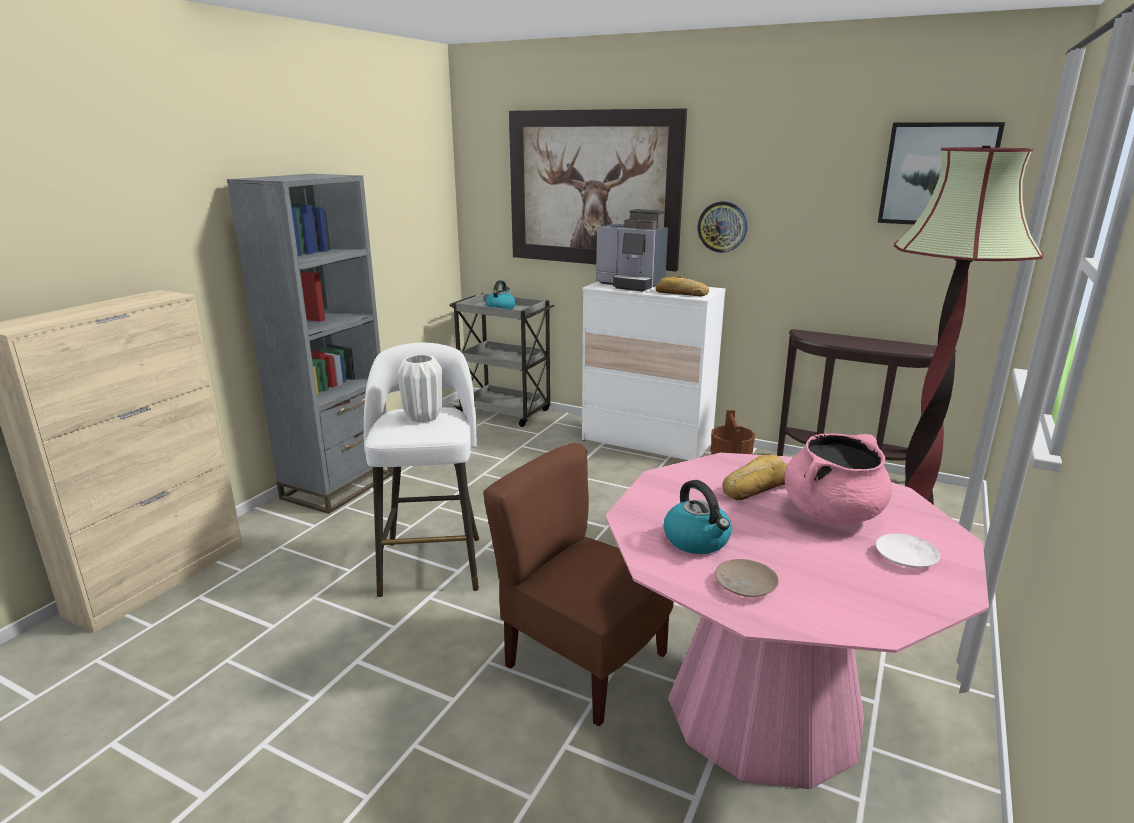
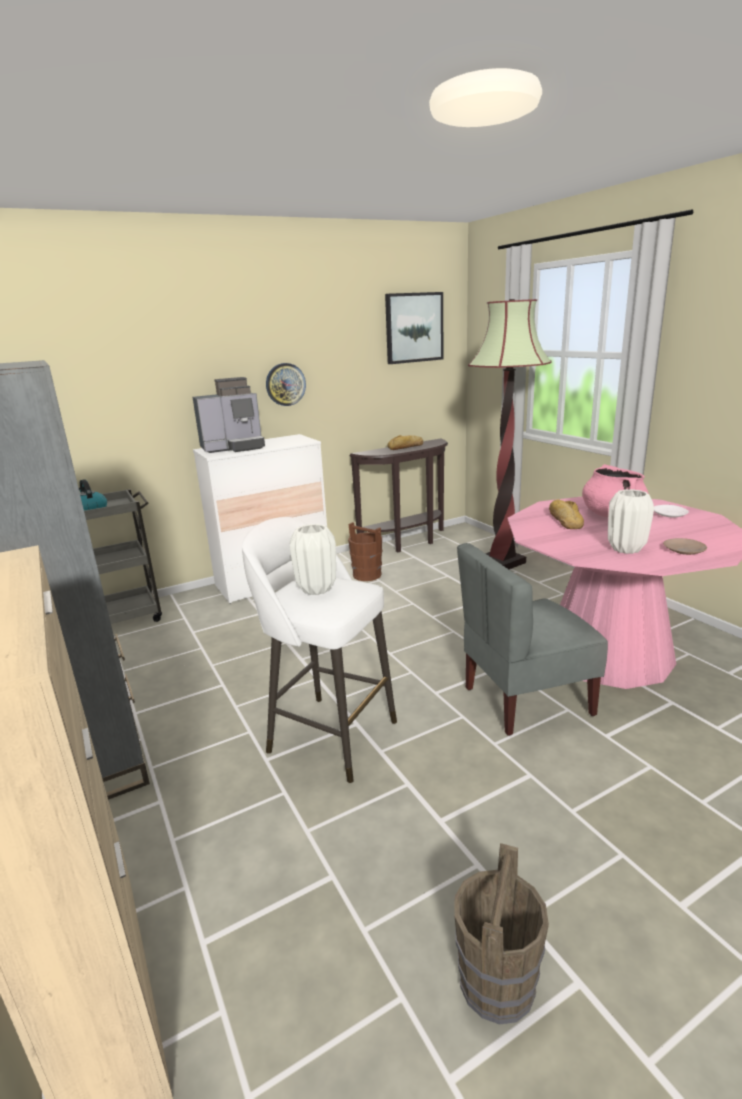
camera: 55 degrees left, 0 degrees up
(193, 745) = (496, 984): none -> brown bucket
(583, 663) = (525, 700): brown chair -> grey chair
(593, 189) = (157, 367): picture -> none
(681, 293) = (290, 443): bread -> bread (406, 447)
(697, 540) = (625, 549): kettle -> white vase

